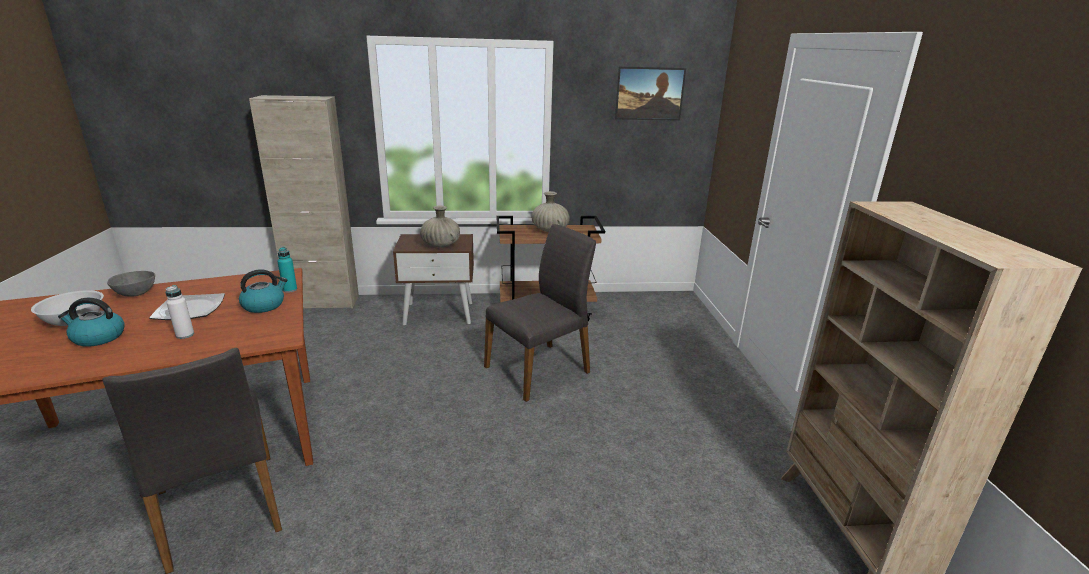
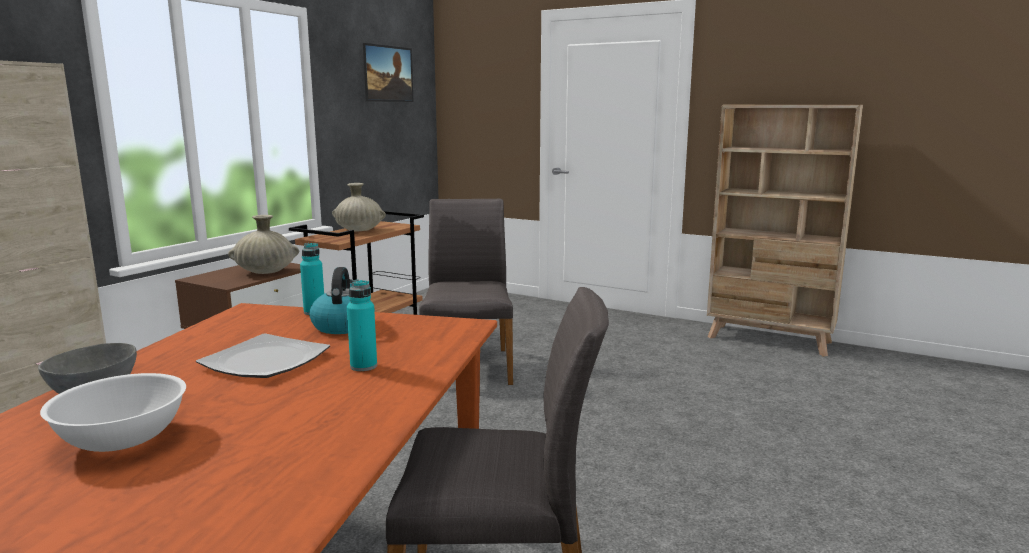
camera: 55 degrees left, 10 degrees down
(98, 338) = (258, 419): kettle -> none
(185, 335) = (363, 366): white bottle -> turquoise bottle

